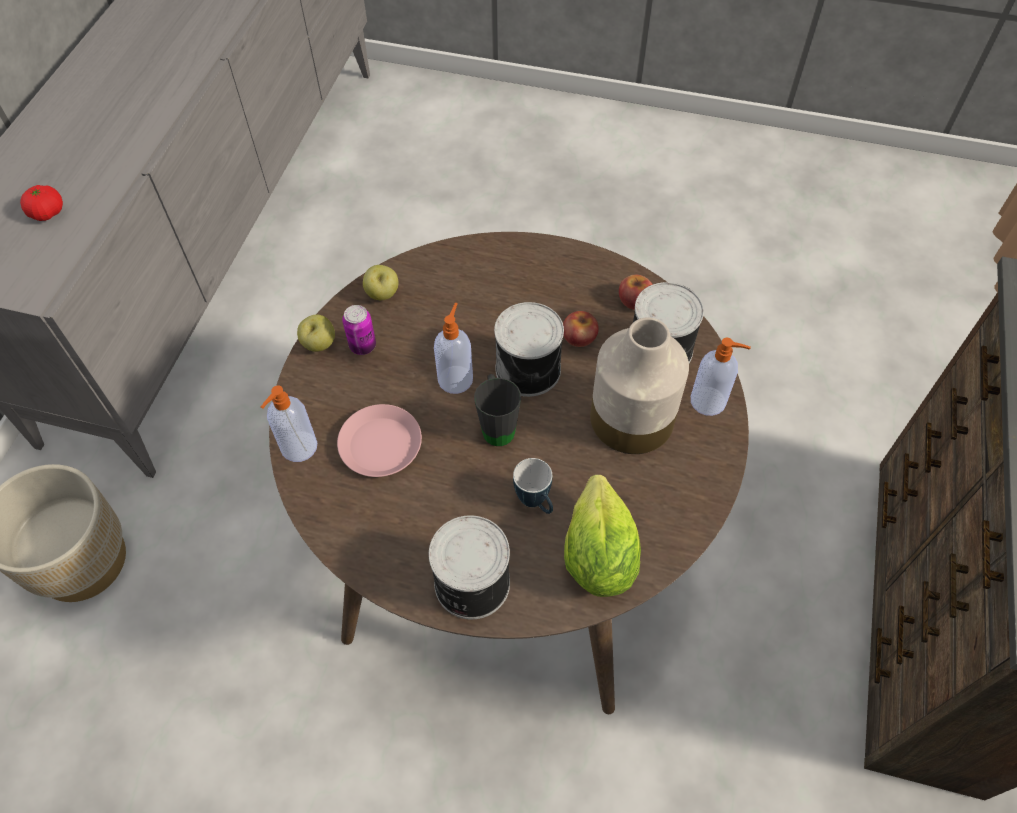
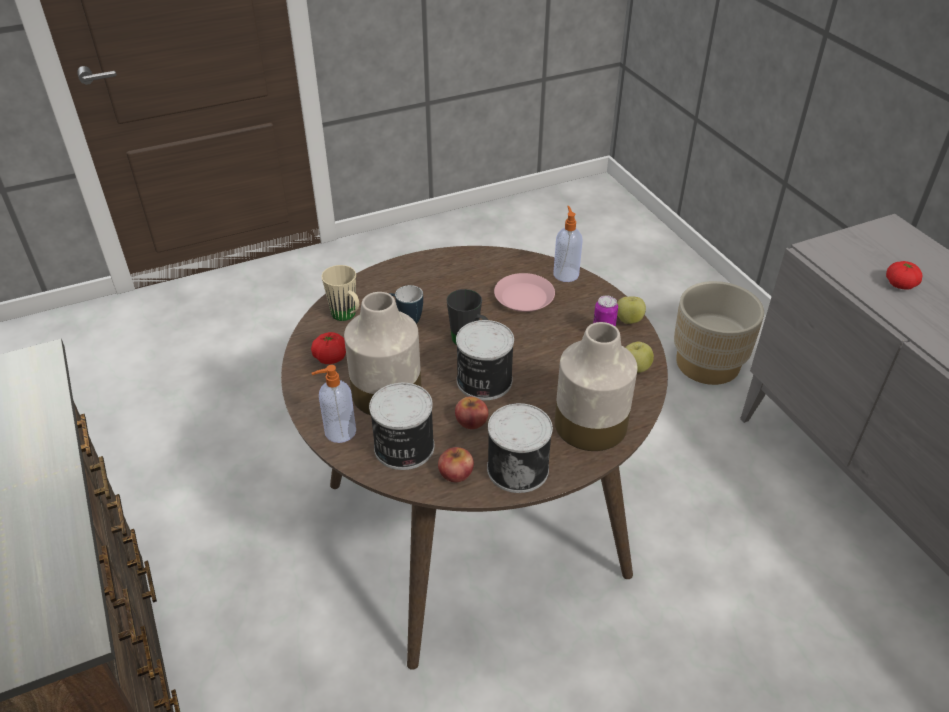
camera: 140 degrees right, 15 degrees down
(456, 378) = (524, 350): soap dispenser -> none
(470, 584) = (406, 274): can -> can (518, 467)
(483, 272) = (590, 423): none -> beige vase
(598, 556) = (347, 317): lettuce -> beige mug
(659, 502) = (331, 358): none -> tomato

